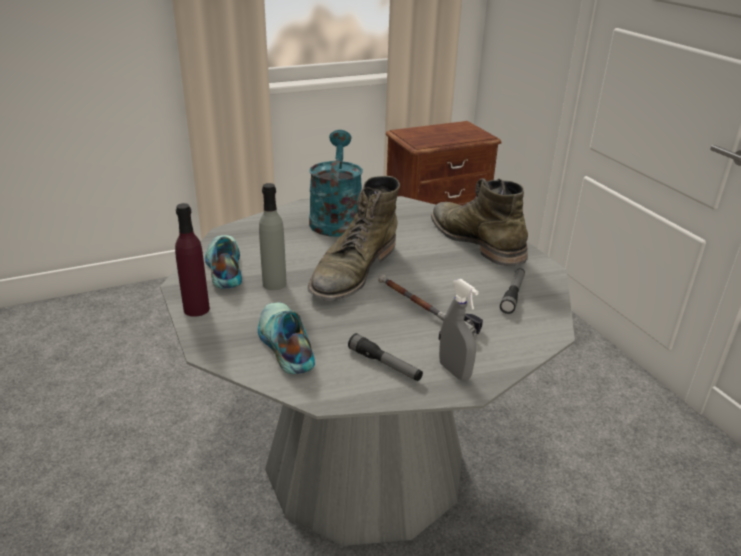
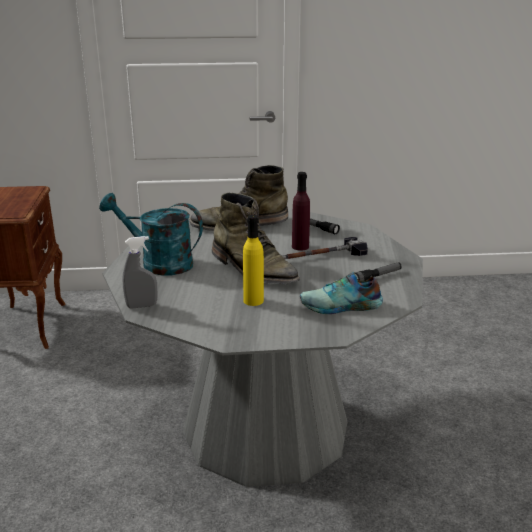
camera: 70 degrees left, 5 degrees down
(196, 309) = (274, 336): purple bottle -> purple bottle (300, 246)
(223, 267) = (210, 320): shoe -> none
(274, 284) = (253, 300): grey bottle -> yellow bottle
(454, 371) = (390, 259): grey spray bottle -> grey spray bottle (142, 306)

